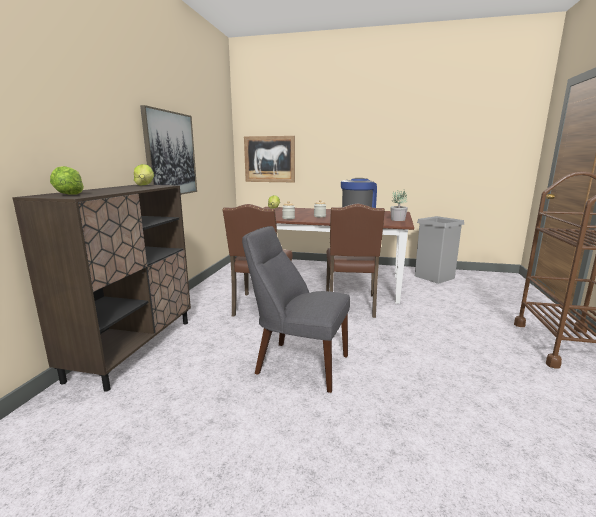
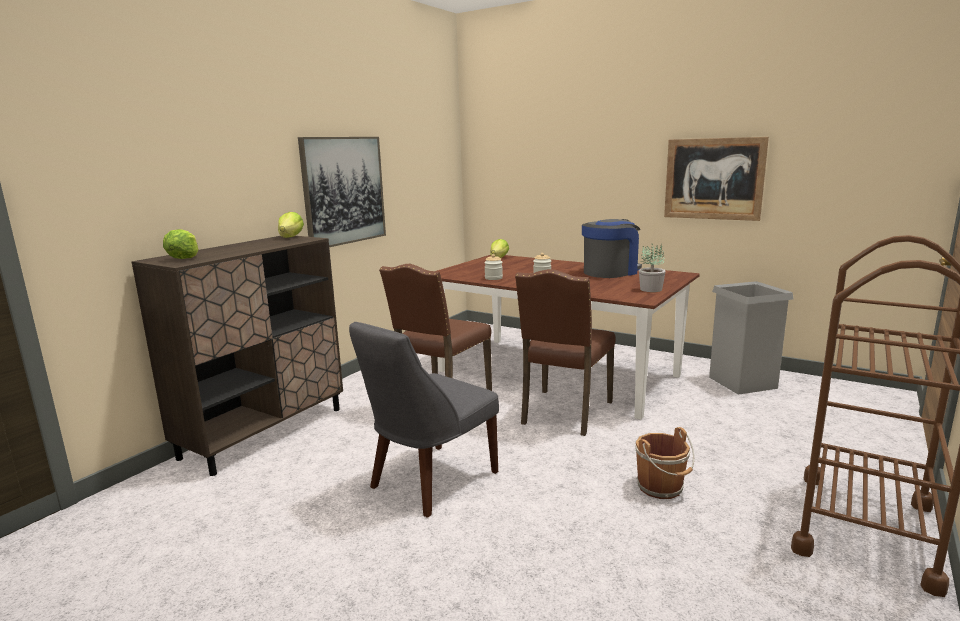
camera: 20 degrees right, 0 degrees up
(269, 159) = (507, 183): picture -> picture (713, 179)
(298, 364) = (429, 481): grey chair -> grey chair turned 90 degrees counterclockwise
(448, 342) = (661, 488): none -> brown bucket

